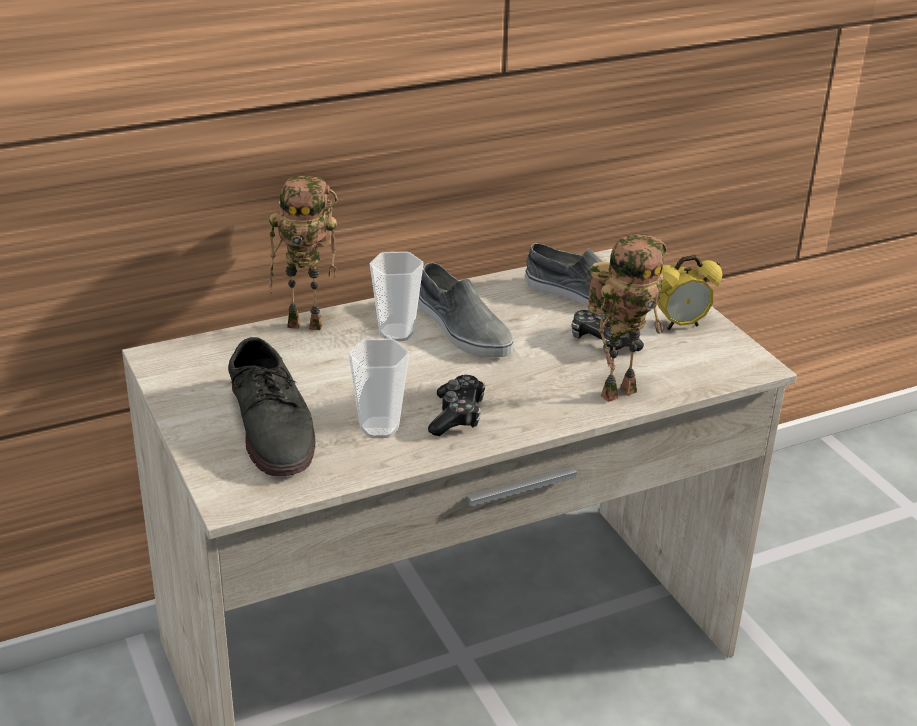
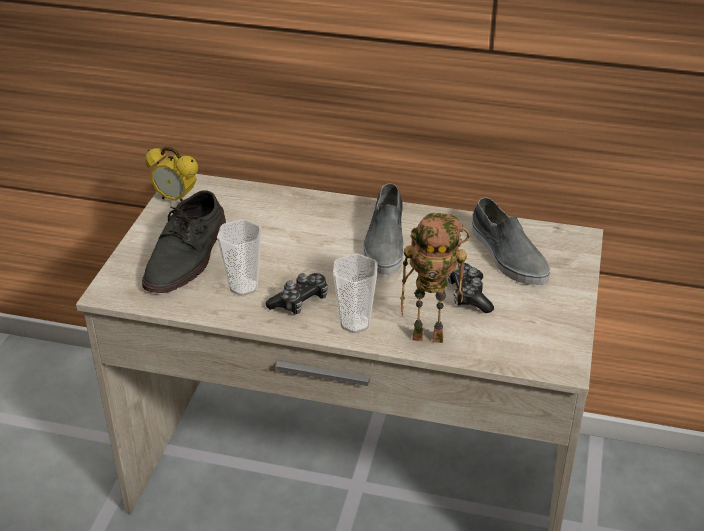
camera: 40 degrees right, 5 degrees up
(308, 324) = (293, 197): toy robot -> none
(396, 333) = (338, 227): cup -> cup (355, 323)
(680, 325) = (547, 307): alarm clock -> alarm clock (175, 199)

